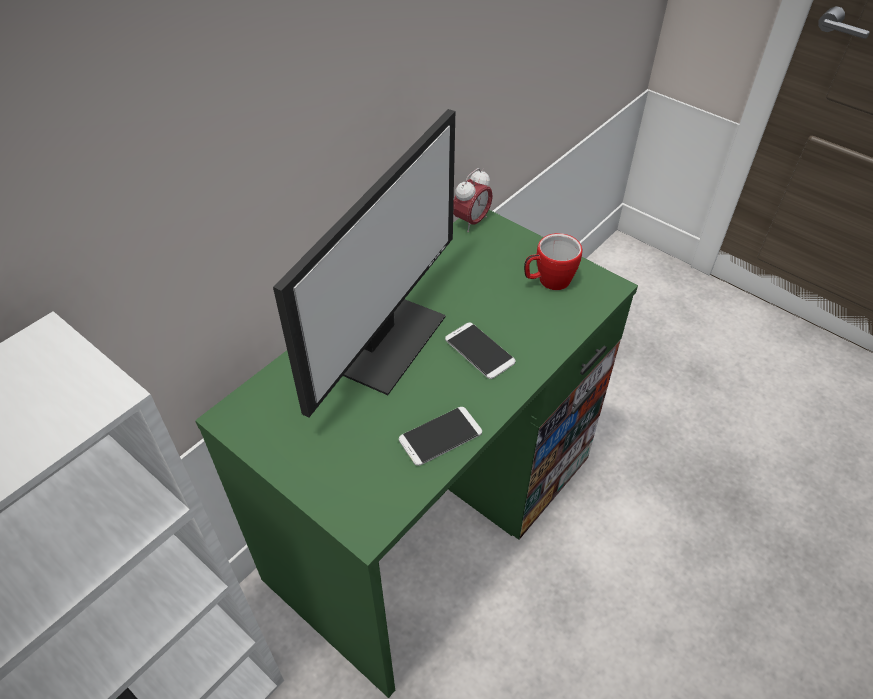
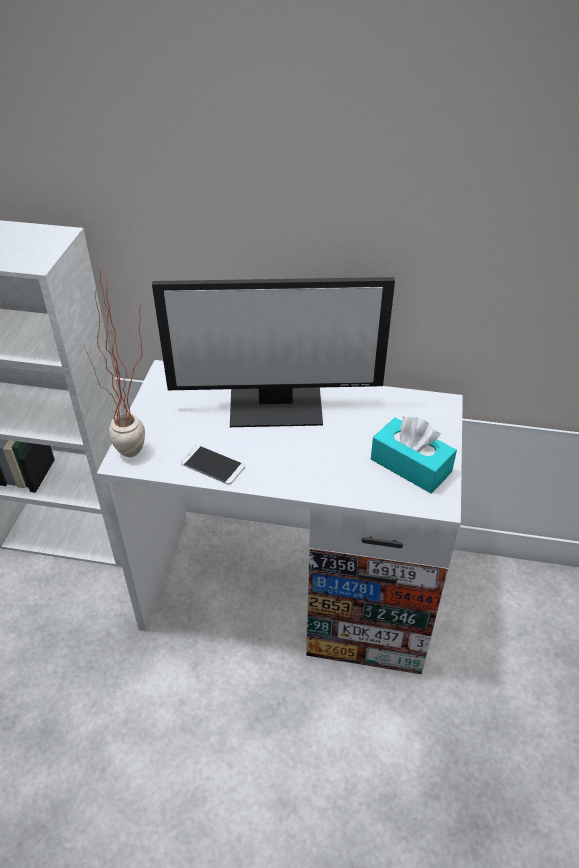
camera: 60 degrees right, 5 degrees down
(373, 507) = (138, 457): none -> potted plant
(434, 515) = (290, 590): green desk -> white desk
(471, 222) = (436, 399): alarm clock -> none
(479, 351) = (304, 455): phone -> none
(548, 281) = (410, 465): mug -> turquoise tissue box

